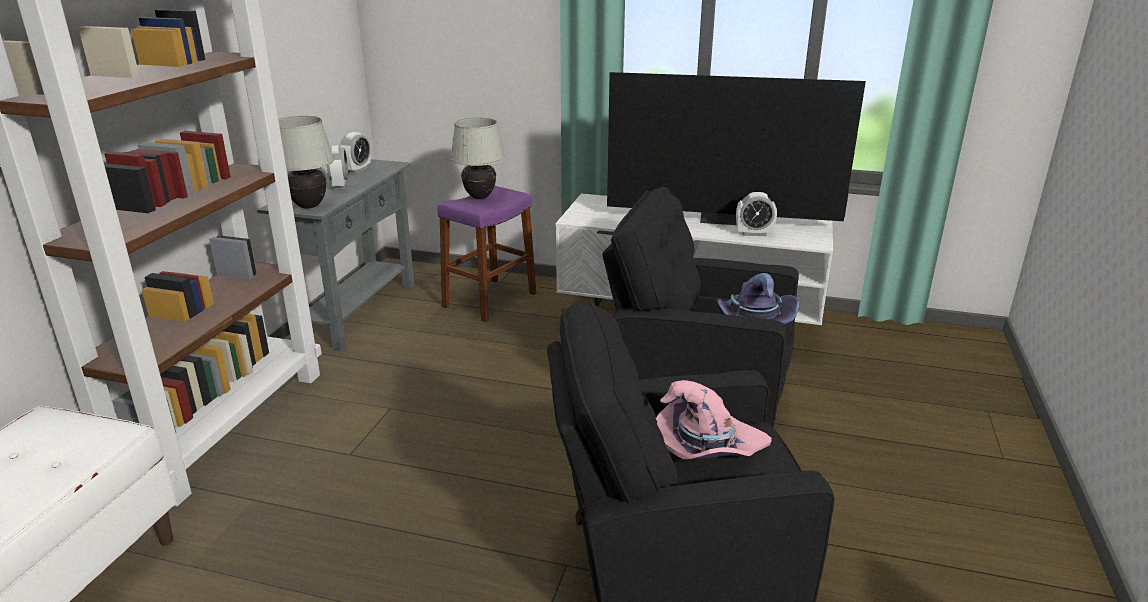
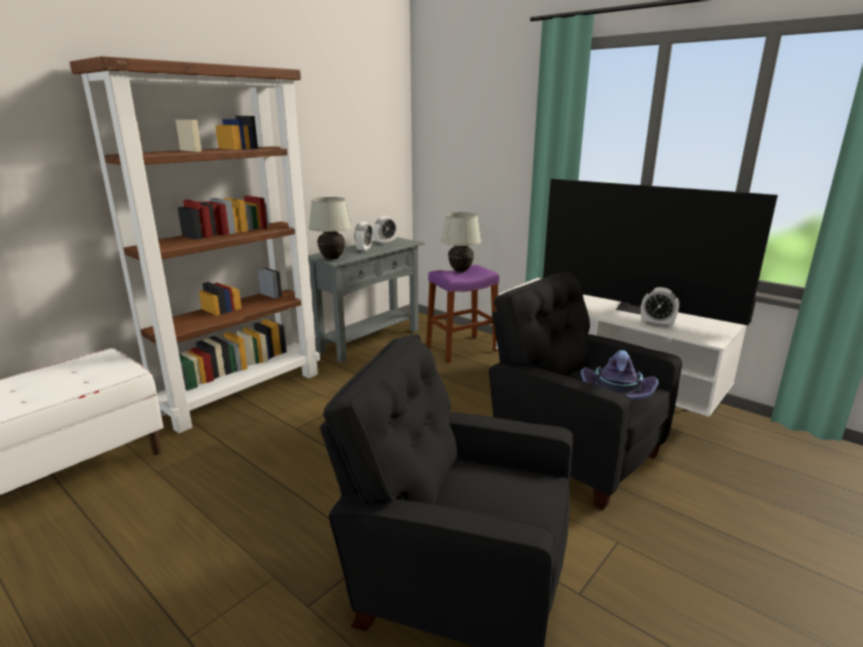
camera: 25 degrees right, 5 degrees down
(707, 446) = (488, 482): pink hat -> none

